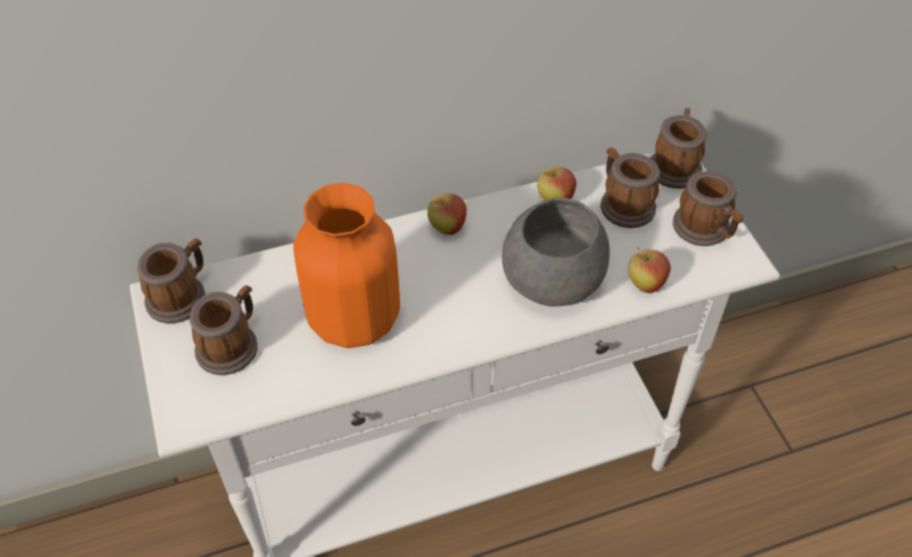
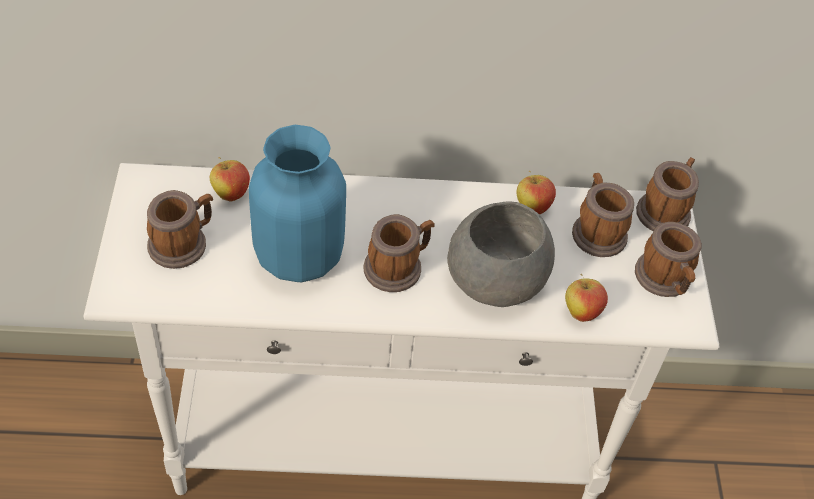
camera: 15 degrees right, 0 degrees up
(181, 295) = (159, 186): mug -> mug (398, 267)
(354, 318) = (299, 255): orange vase -> blue vase
(447, 227) = (419, 201): apple -> apple (231, 193)

